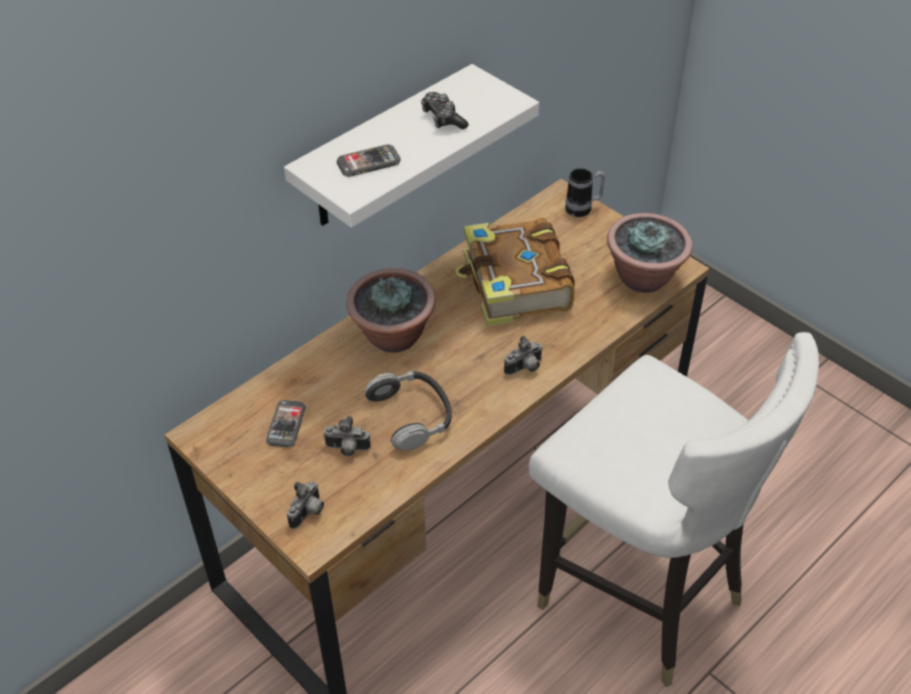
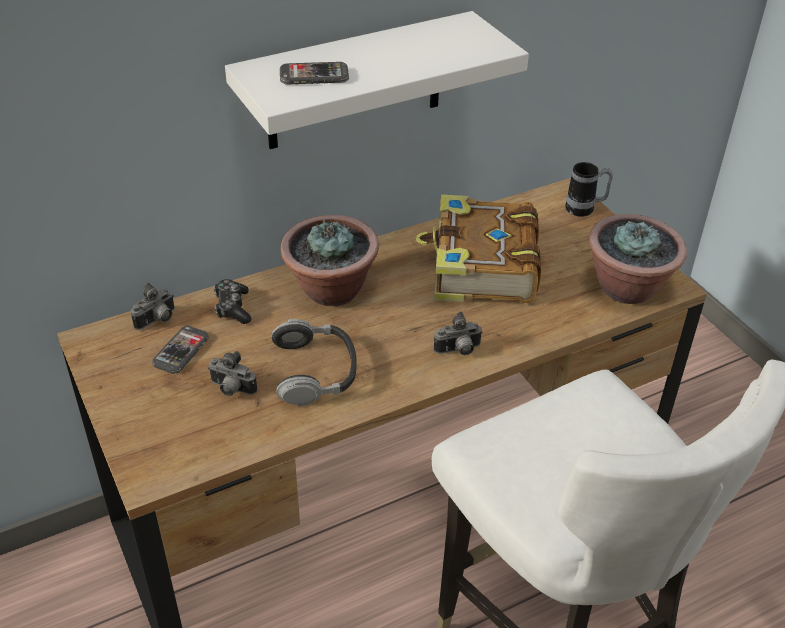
camera: 15 degrees right, 5 degrees down
(308, 513) = (160, 445): camera -> camera (157, 321)
(443, 118) = (415, 51): game controller -> game controller (232, 308)

